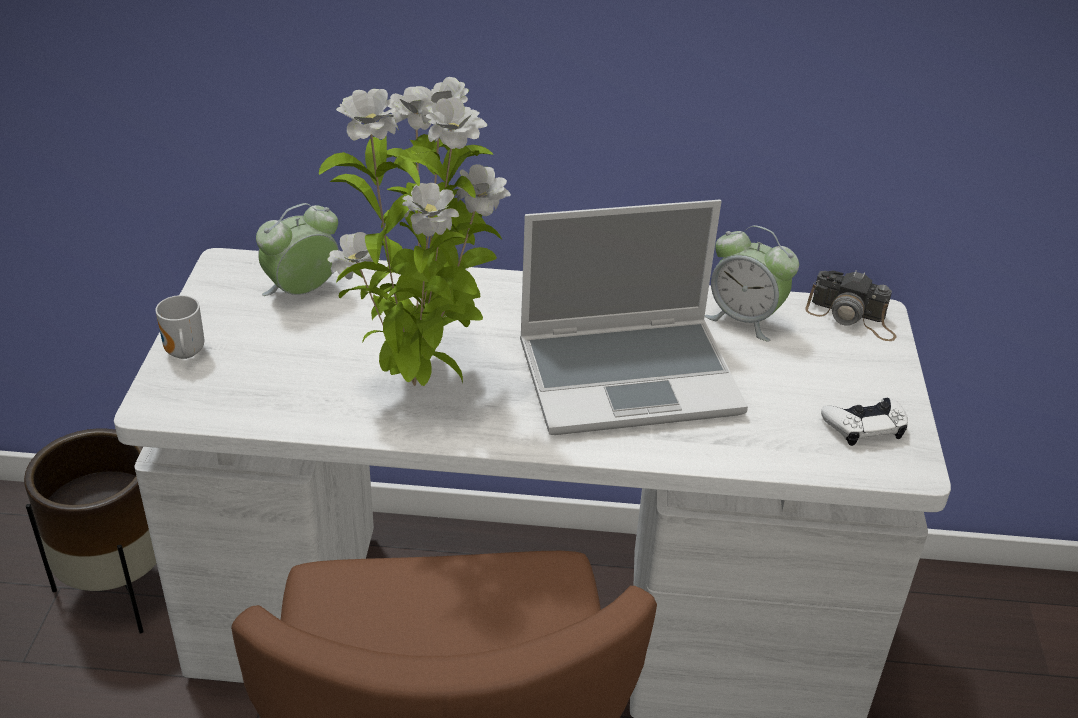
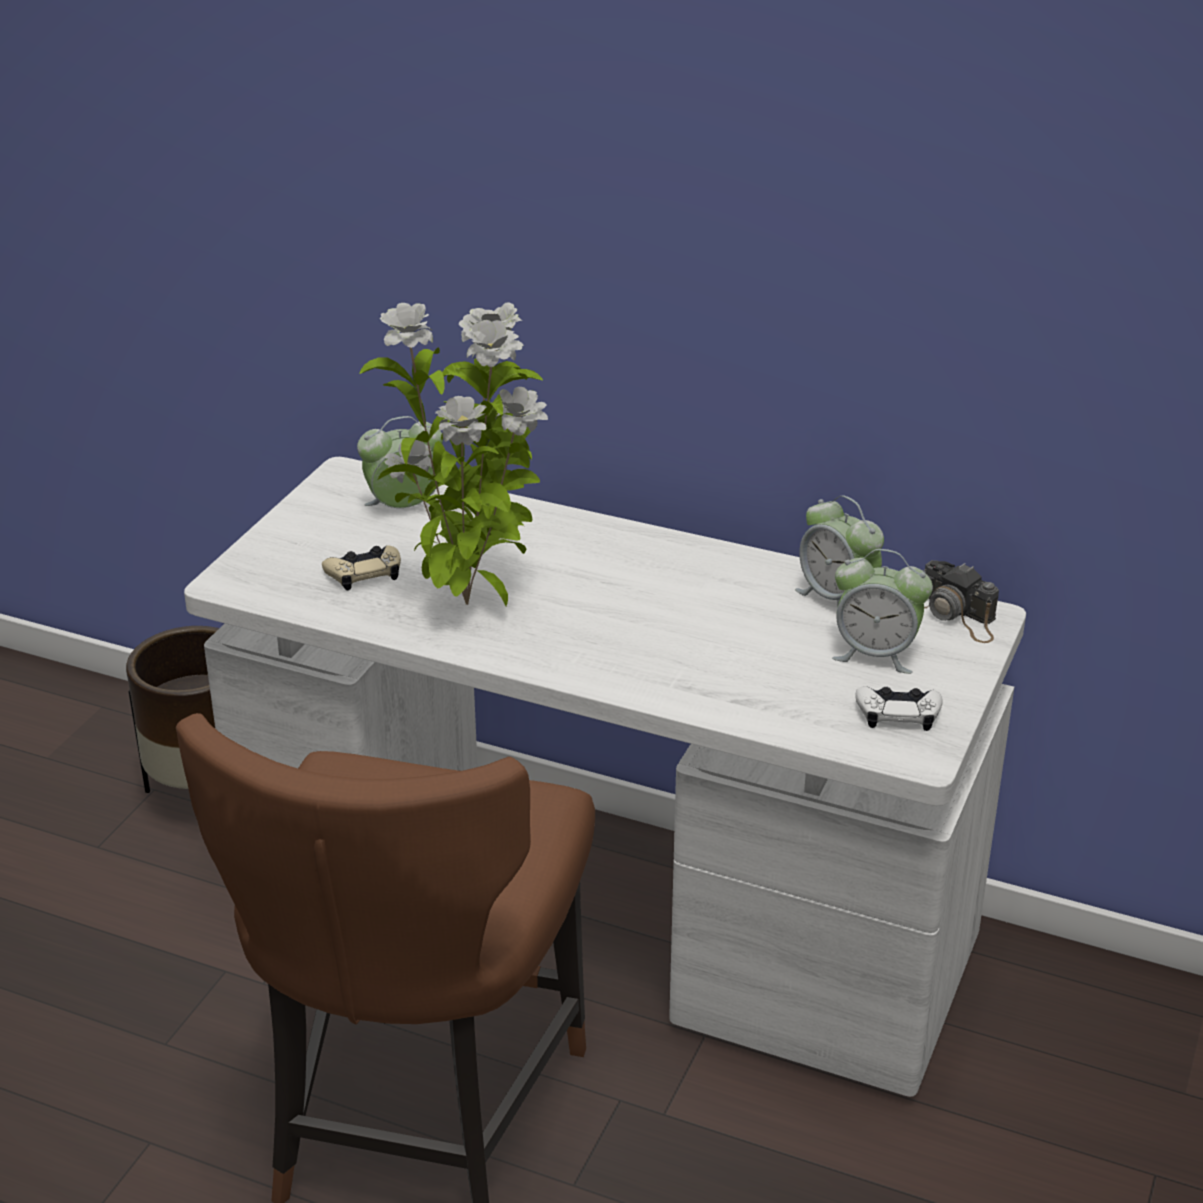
camera: 20 degrees right, 5 degrees down
(183, 354) = (268, 545): mug -> none
(296, 369) = (364, 573): none -> beige game controller
(631, 376) = (683, 631): laptop -> none
(810, 368) = (876, 654): none -> alarm clock

